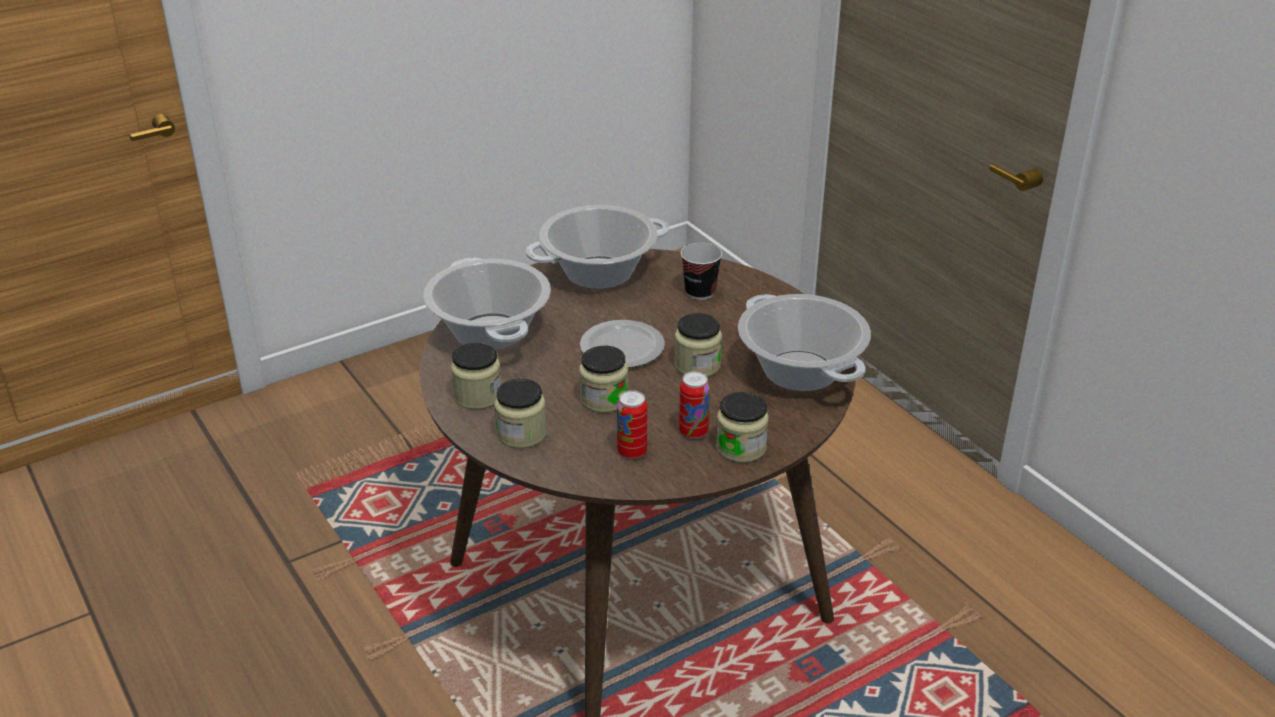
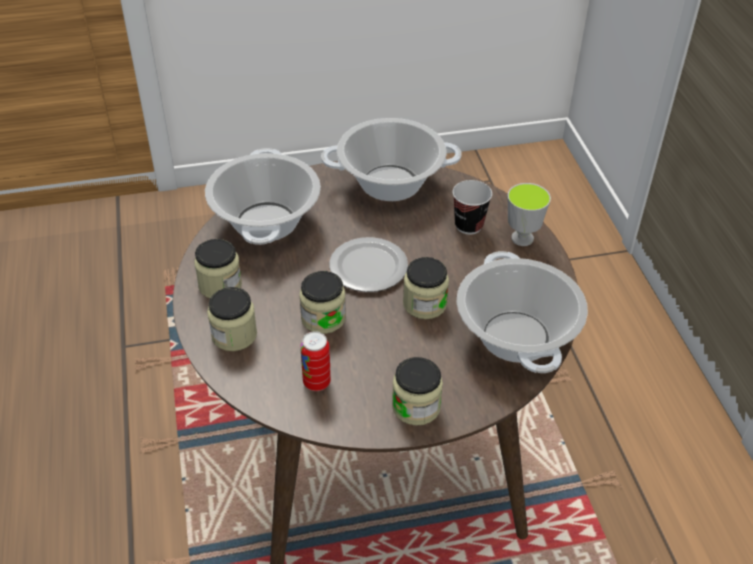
camera: 20 degrees right, 10 degrees up
(693, 432) = (382, 377): can -> none
(758, 292) = (522, 238): none -> cup

